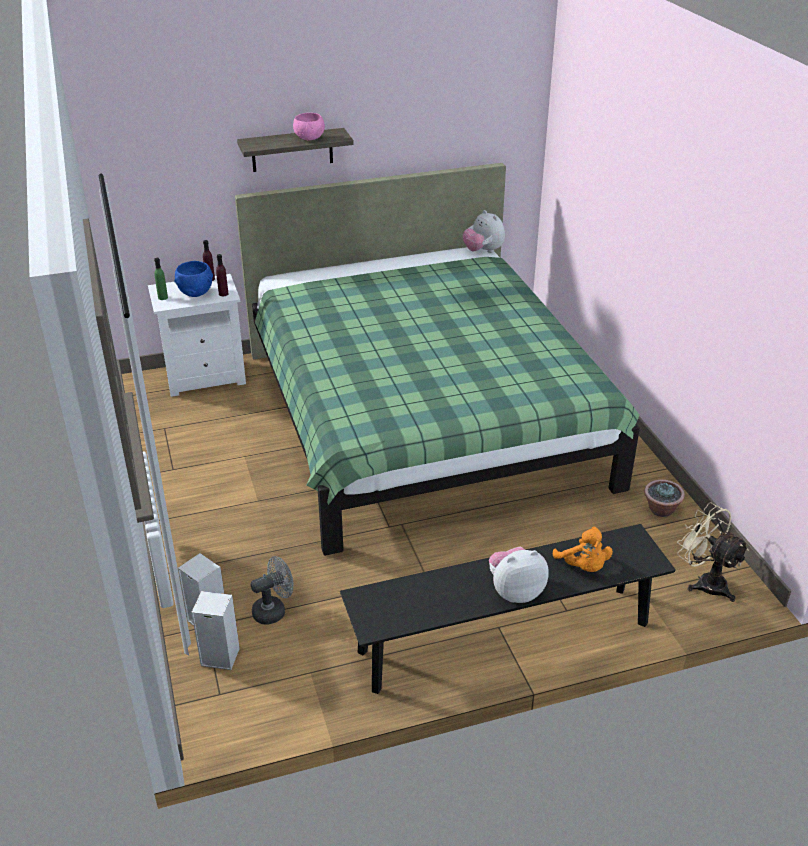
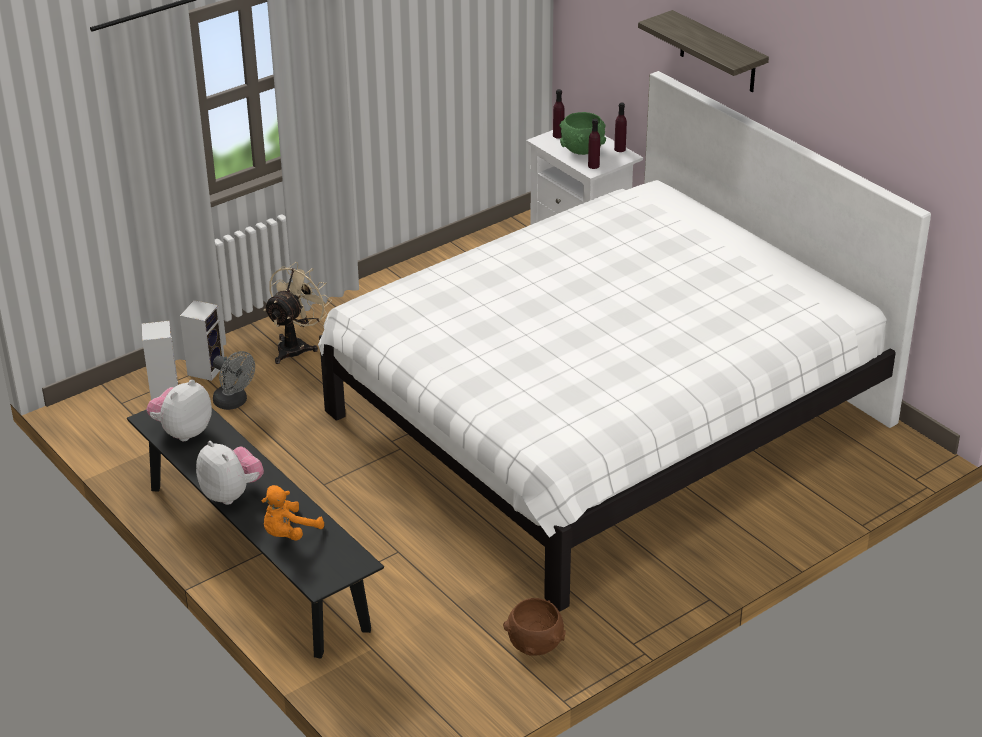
camera: 70 degrees right, 0 degrees up
(163, 297) = (558, 135): green bottle -> purple bottle
(196, 293) = (582, 150): blue bowl -> green bowl
(310, 138) = (711, 46): pink bowl -> none
(422, 418) = (605, 418): green bed -> white bed
(483, 251) = (857, 310): plush toy -> plush toy (182, 432)
(661, 510) = (534, 645): potted plant -> brown bowl
(705, 582) = (414, 699): beige fan -> beige fan (296, 346)

